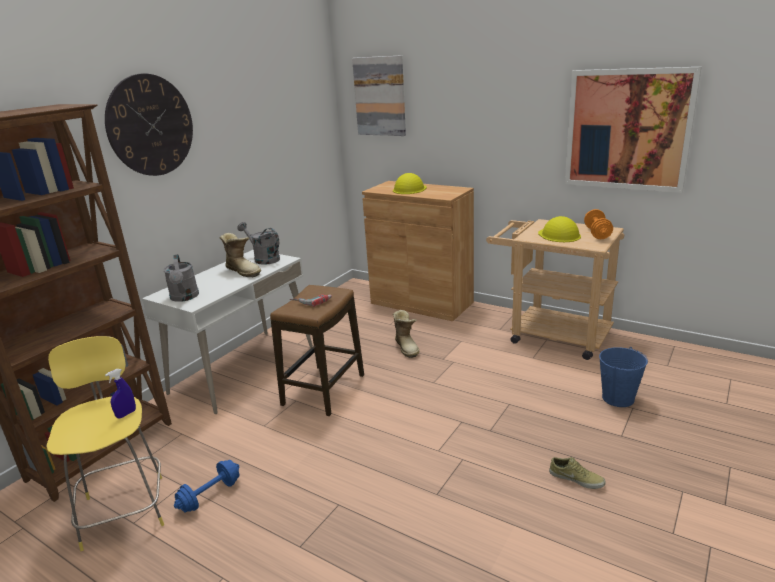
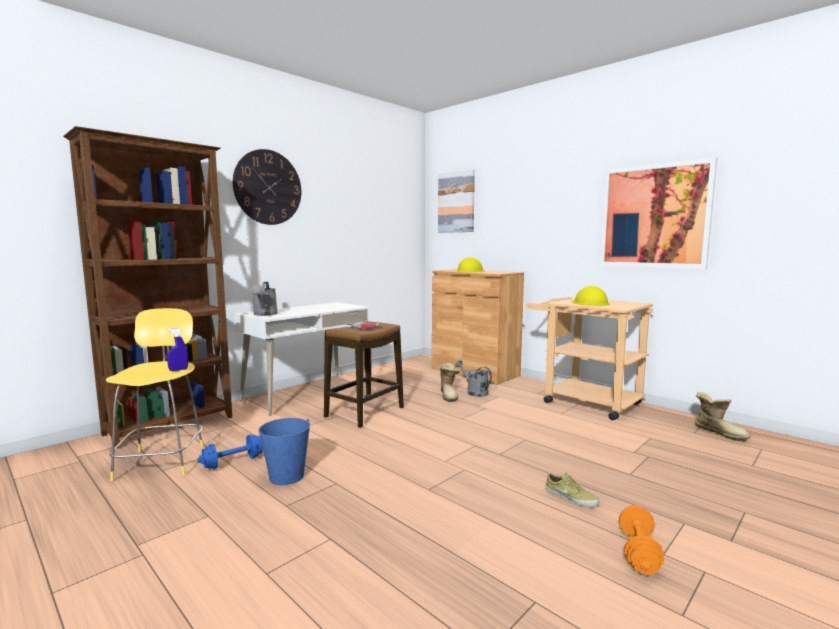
camera: 10 degrees right, 15 degrees down
(243, 271) = (319, 308): boot -> boot (719, 433)
(263, 259) = (339, 305): grey watering can -> grey watering can (474, 392)
(597, 233) = (625, 304): orange dumbbell -> orange dumbbell (638, 552)
(617, 398) = (635, 448): blue bucket -> blue bucket (286, 476)

